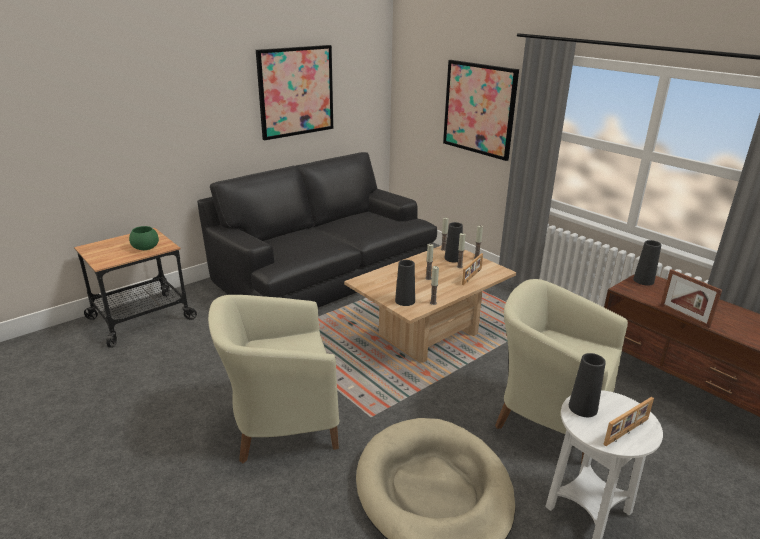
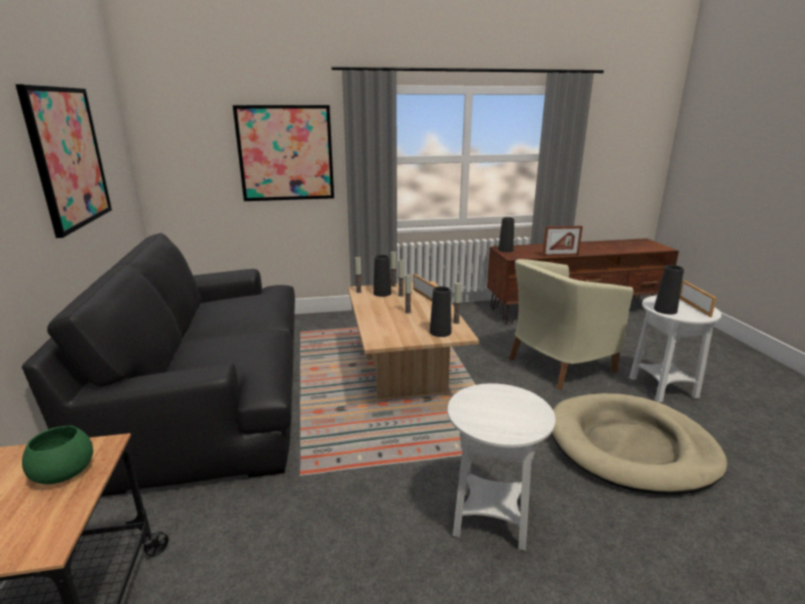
camera: 60 degrees left, 5 degrees down
(280, 424) = (491, 519): beige armchair -> white side table

